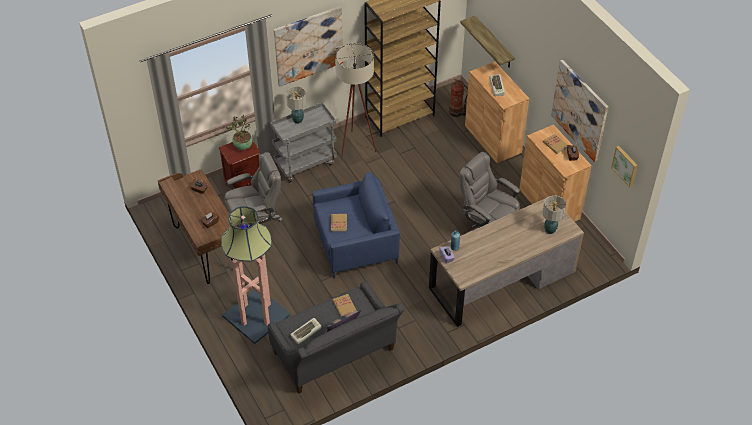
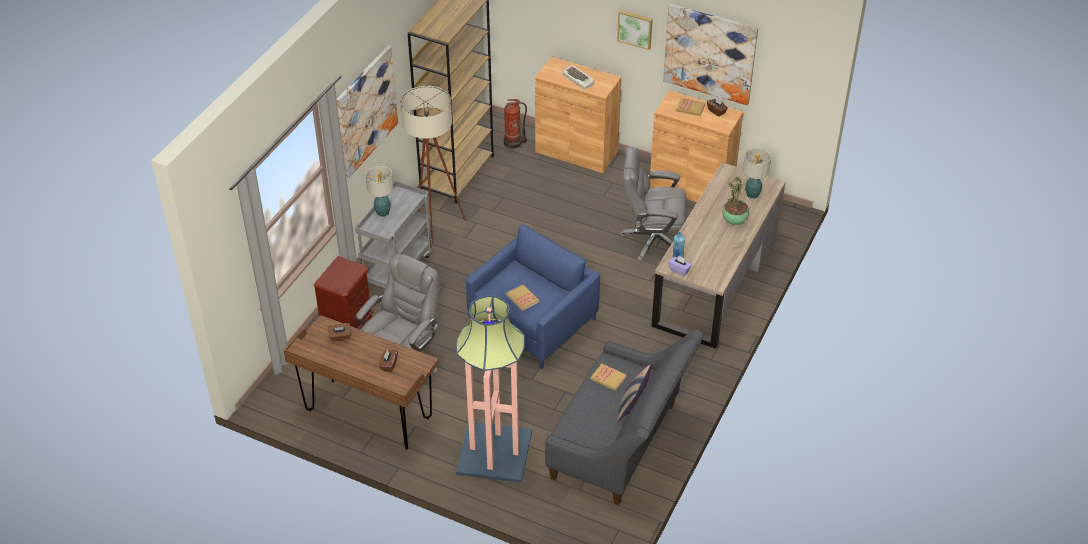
camera: 35 degrees left, 5 degrees down
(242, 147) = (342, 271): potted plant -> potted plant (734, 222)
(305, 332) = (593, 426): keyboard -> none
(494, 43) = (543, 35): shelf -> none
(625, 165) = (798, 87): picture -> picture (635, 29)

